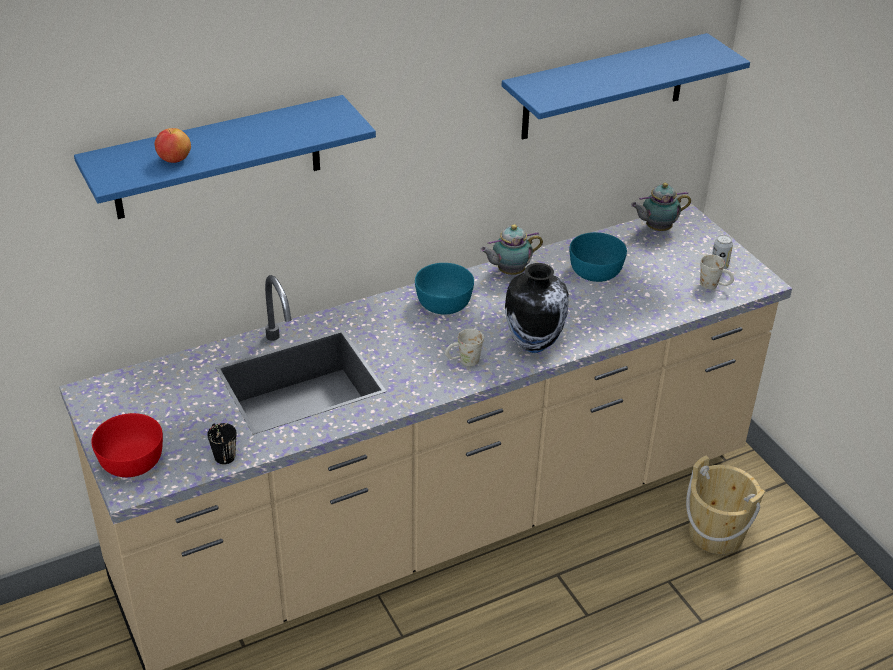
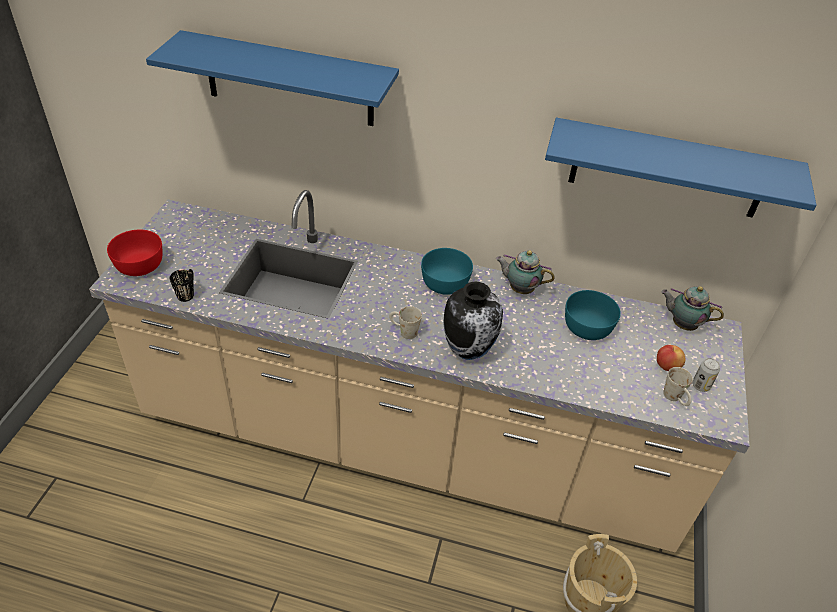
camera: 40 degrees right, 5 degrees up
(174, 160) = (224, 58): apple -> apple (666, 366)

